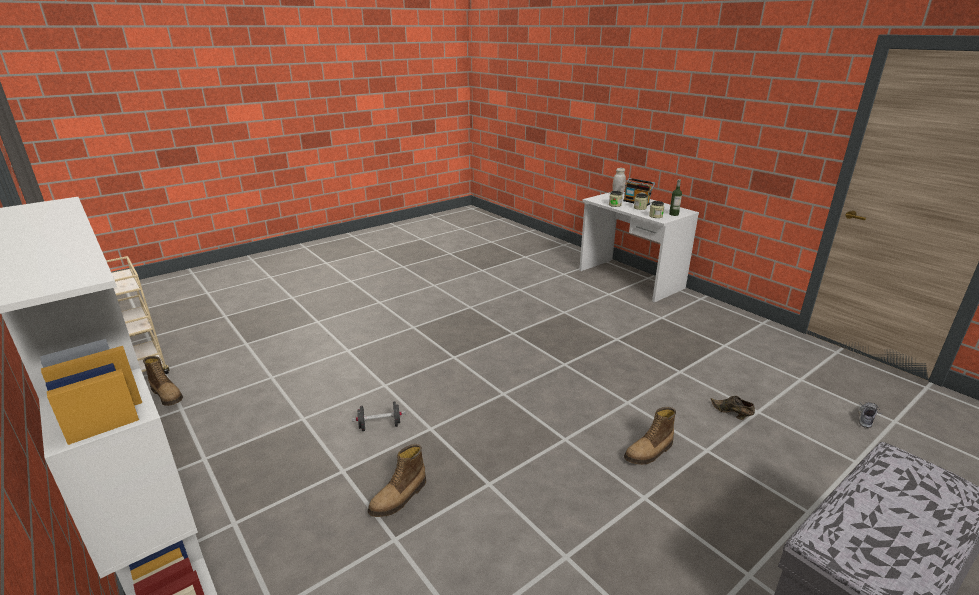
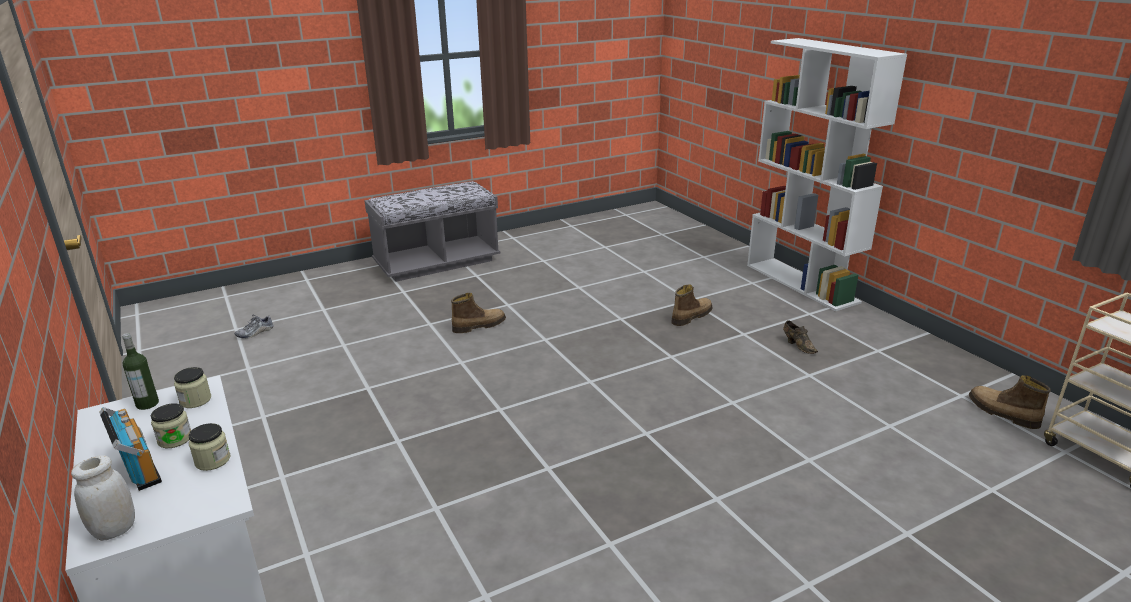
camera: 170 degrees left, 0 degrees up
(380, 426) = (723, 362): black dumbbell -> none
(731, 414) = (371, 345): brown shoe -> brown shoe (798, 345)

